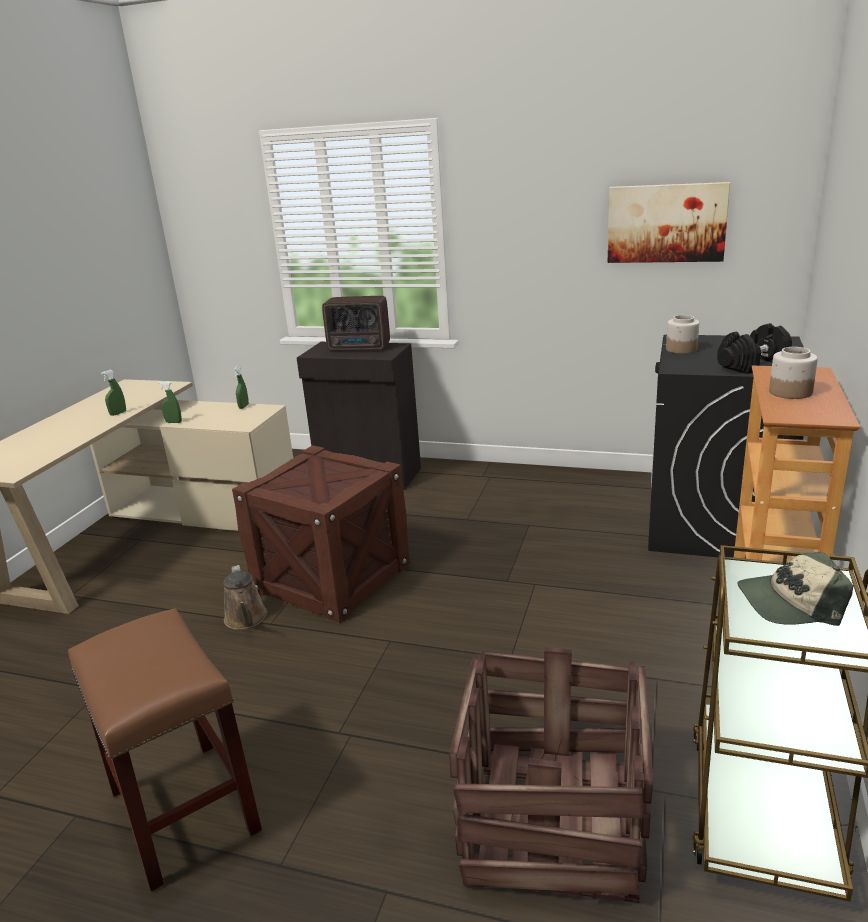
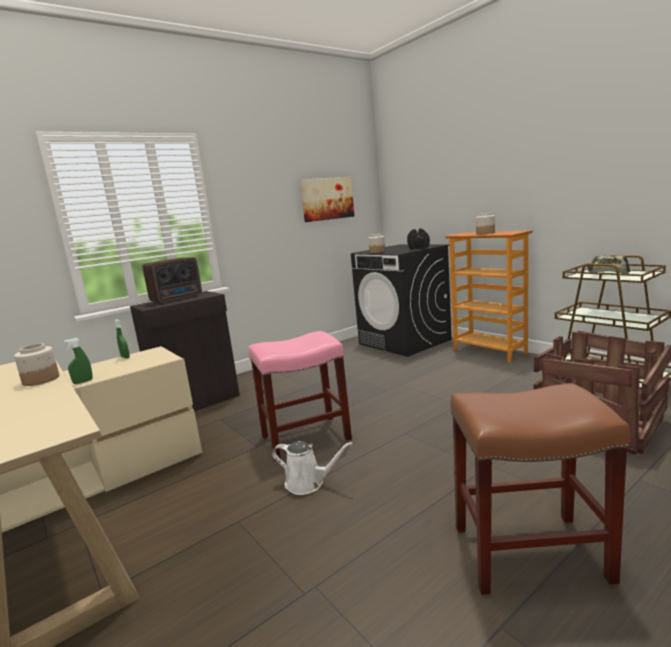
camera: 55 degrees left, 10 degrees down
(118, 413) = (40, 380): green spray bottle -> jar
(246, 619) = (308, 483): brown watering can -> white watering can
(332, 578) = (305, 439): crate -> pink stool

